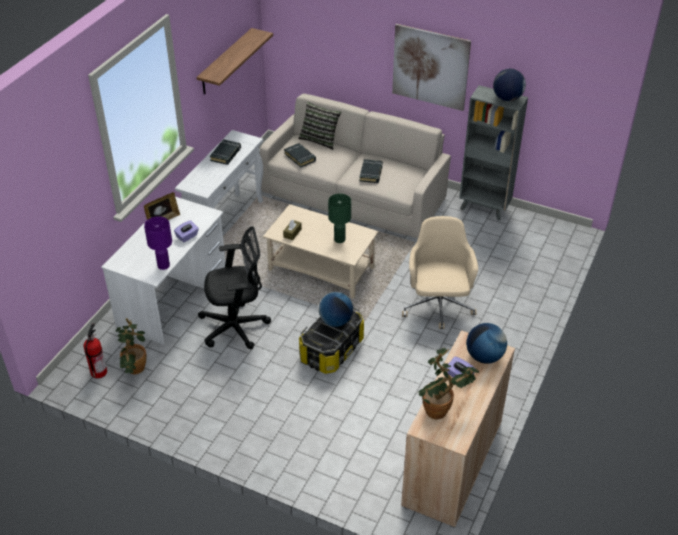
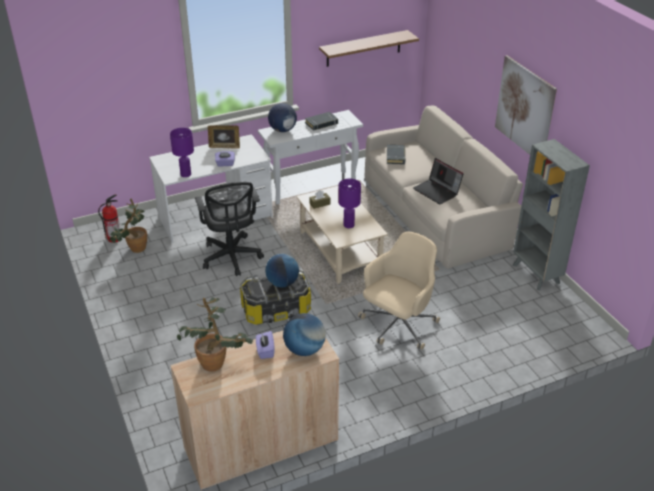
camera: 40 degrees right, 5 degrees down
(237, 327) = (231, 258): black office chair -> black office chair turned 45 degrees clockwise
(320, 139) = (428, 151): pillow -> none
(339, 239) = (348, 225): green table lamp -> purple table lamp
(371, 173) = (437, 191): black book -> laptop
(507, 98) = (566, 158): globe -> globe (282, 130)

